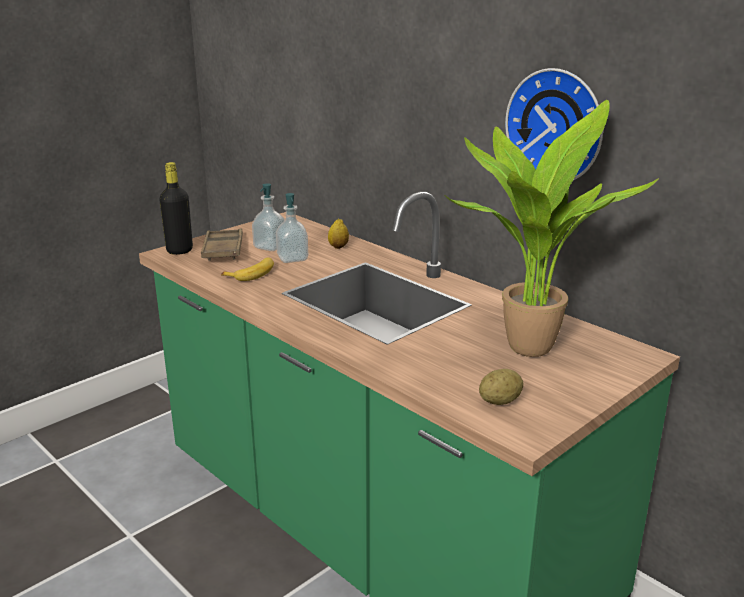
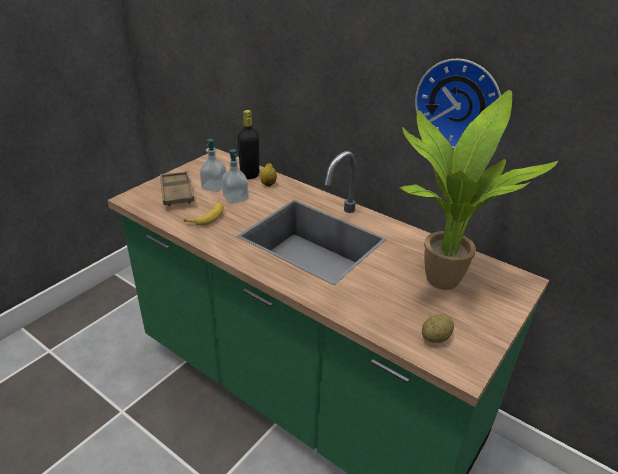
camera: 10 degrees left, 10 degrees up
(179, 250) = (141, 195): black bottle -> black bottle (249, 175)

